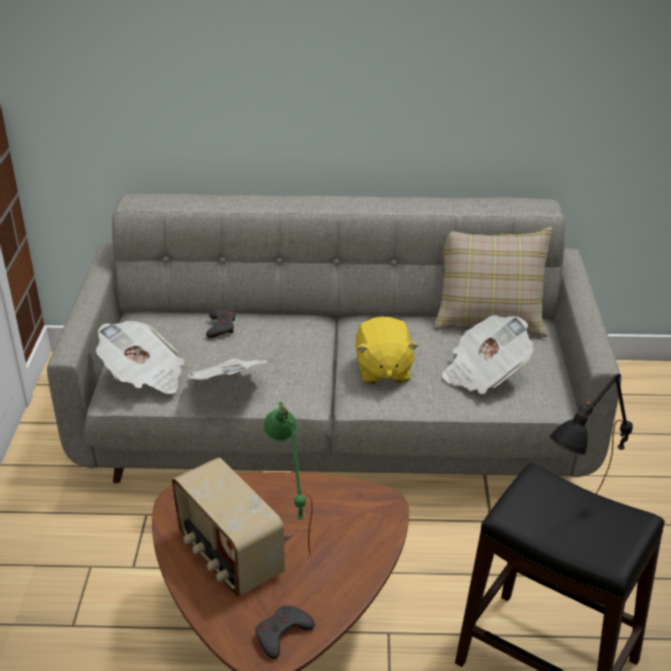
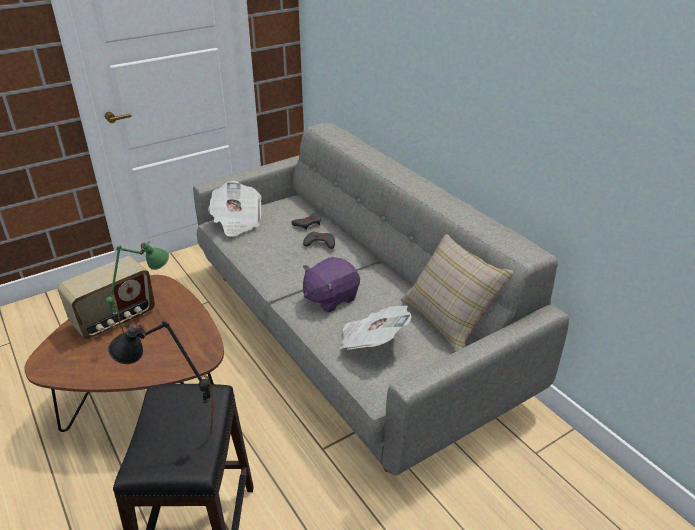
camera: 55 degrees right, 0 degrees up
(228, 386) = (253, 250): newspaper -> none
(229, 557) = (115, 319): radio -> radio turned 150 degrees counterclockwise
(282, 634) = (61, 365): grey game controller -> grey game controller (320, 243)
(383, 370) = (330, 298): yellow plush toy -> purple plush toy

